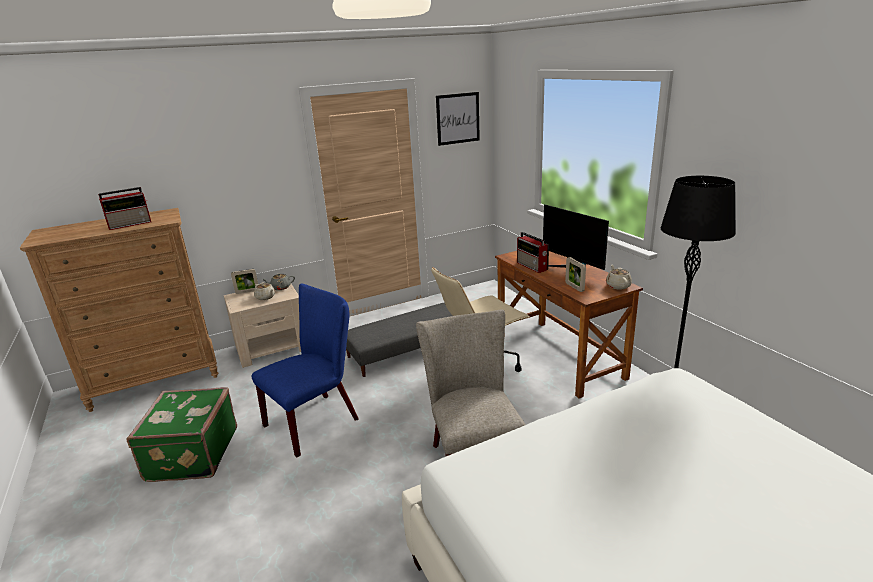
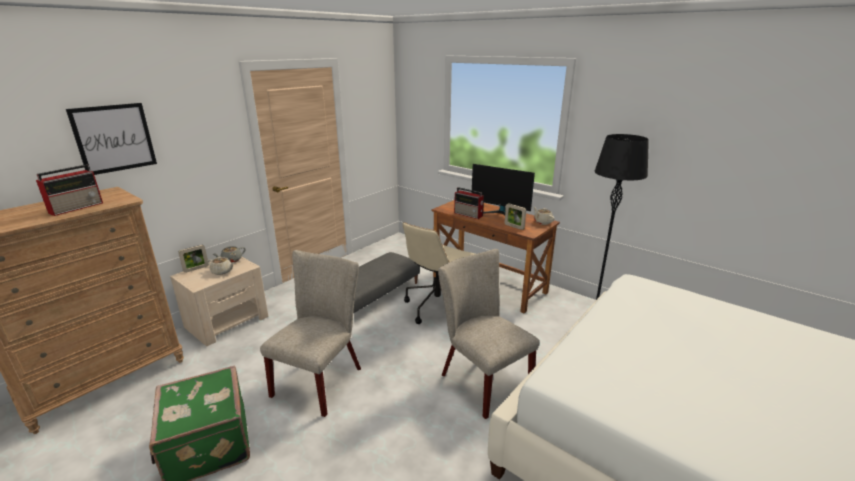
camera: 25 degrees left, 0 degrees up
(317, 420) = (321, 378): blue chair -> beige chair
(458, 118) = (370, 95): picture -> picture (114, 138)

